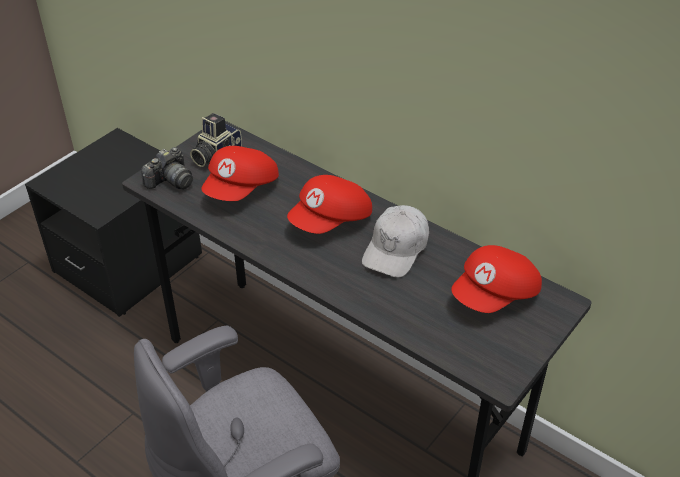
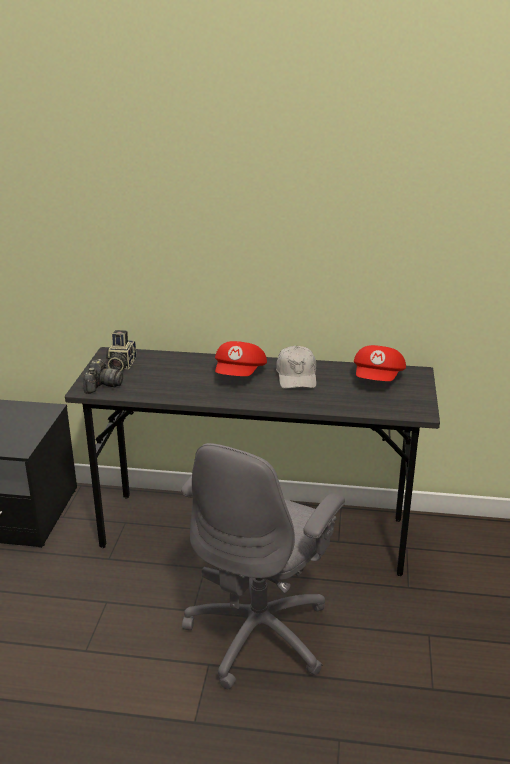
camera: 30 degrees left, 15 degrees down
(242, 189) = (160, 376): red cap -> none

